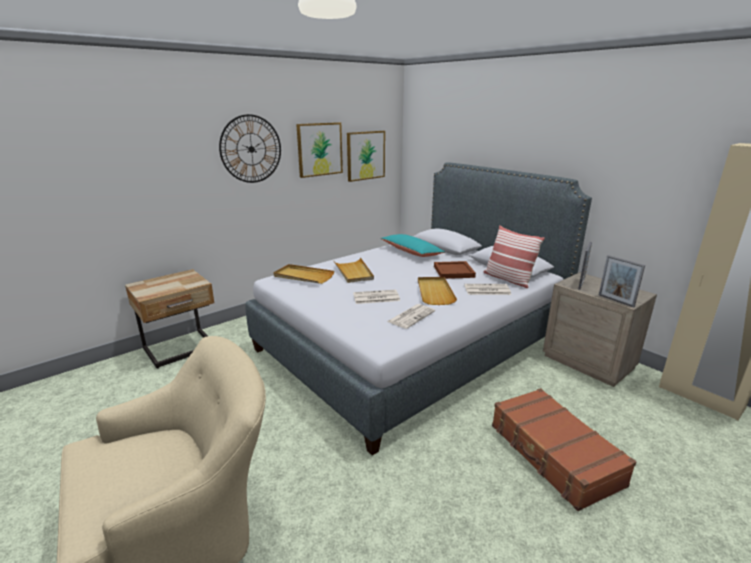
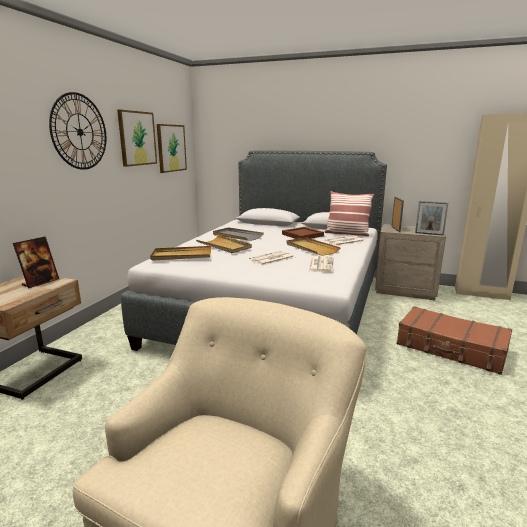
camera: 30 degrees left, 5 degrees down
(187, 280) = (40, 282): none -> picture frame
(386, 260) = (237, 236): none -> grey tray
(411, 252) = (248, 228): turquoise pillow -> none

